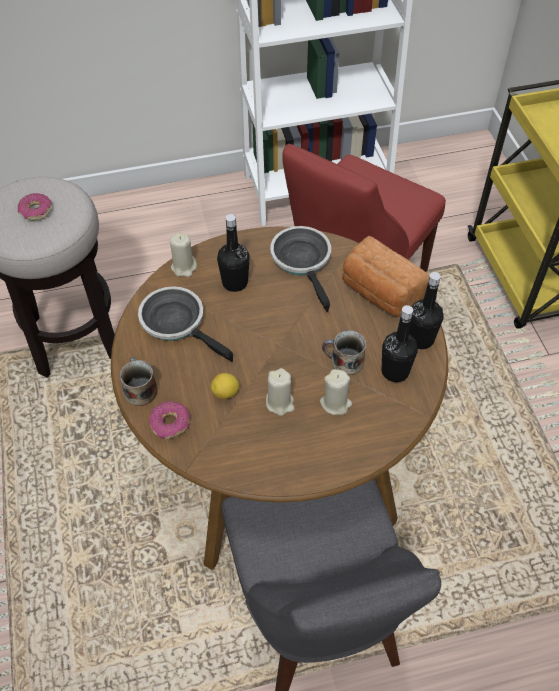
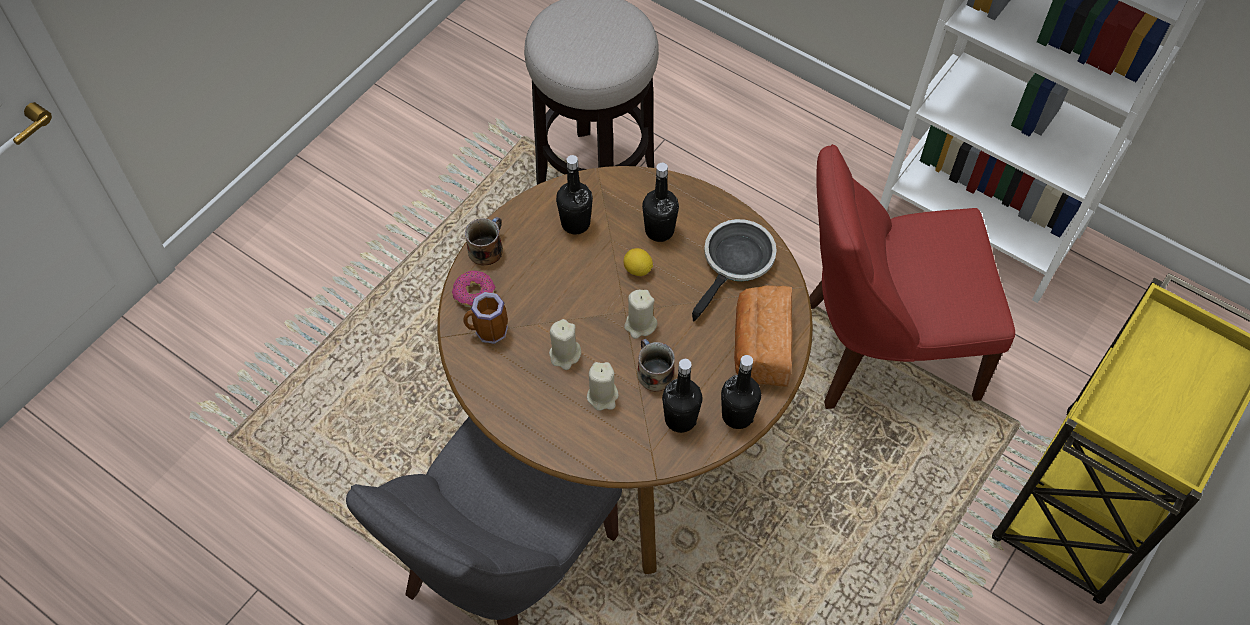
camera: 50 degrees right, 5 degrees up
(36, 211) = (592, 37): donut -> none
(177, 323) = (575, 223): frying pan -> black bottle
(184, 267) = (639, 182): beige candle -> beige candle (640, 325)
(213, 437) = (488, 333): none -> mug
(225, 393) = (538, 309): lemon -> lemon (637, 270)

